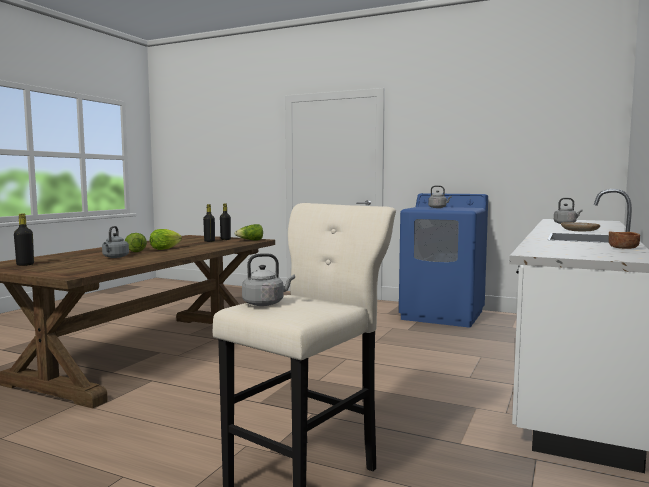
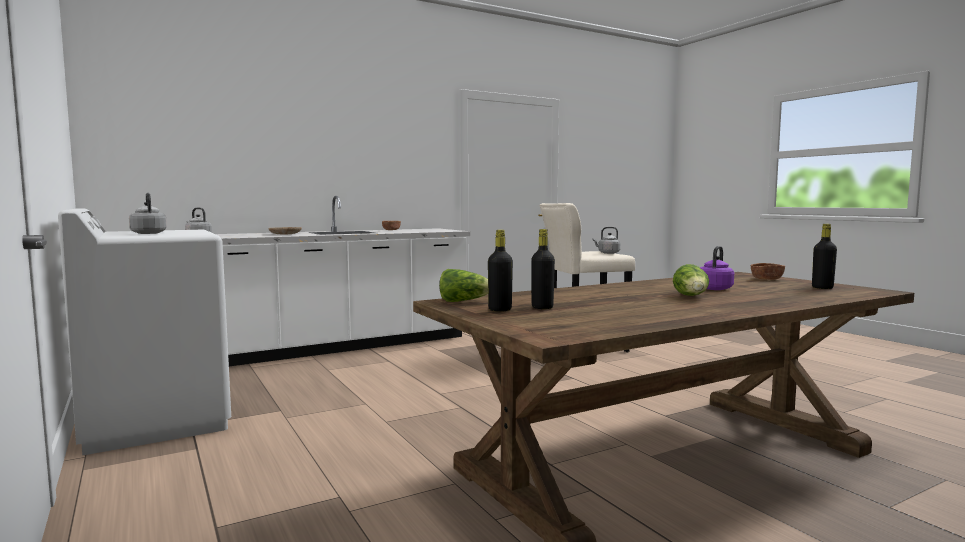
camera: 145 degrees left, 0 degrees up
(55, 270) = (767, 279): none -> brown bowl
(115, 257) = (715, 288): grey kettle -> purple kettle
(164, 249) = (642, 296): lettuce -> none
(443, 315) = (156, 421): blue washing machine -> white washing machine

